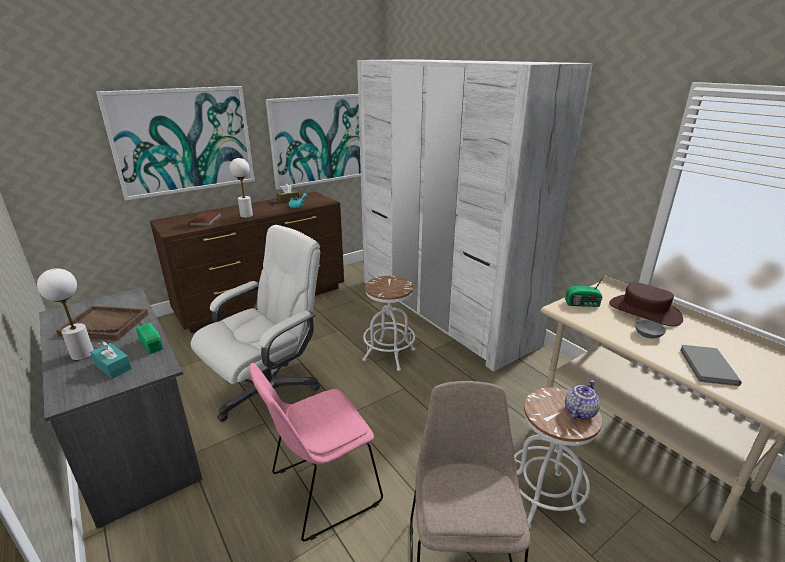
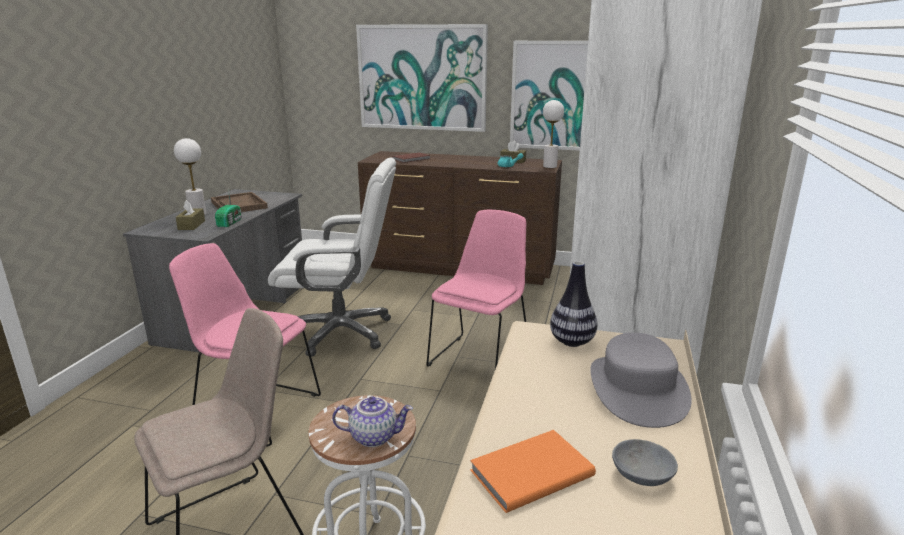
camera: 50 degrees right, 5 degrees down
(113, 367) = (191, 225): turquoise tissue box -> brown tissue box
(246, 215) = (447, 163): white table lamp -> white table lamp (549, 166)
(389, 355) = (480, 359): white stool -> pink chair
(583, 304) = (572, 342): radio -> vase
(644, 311) = (637, 389): brown hat -> grey hat
(648, 335) = (558, 405): grey bowl -> grey bowl (641, 475)
(706, 367) = (529, 472): grey book -> orange book

